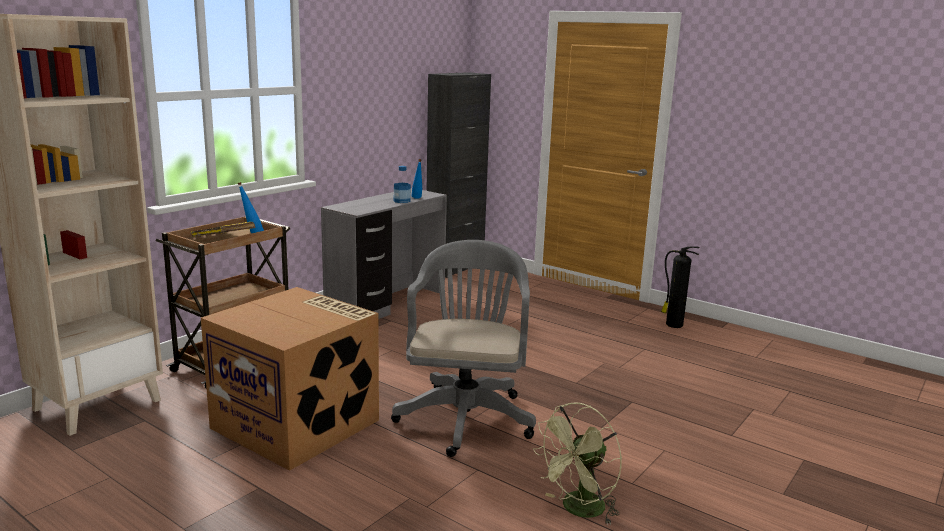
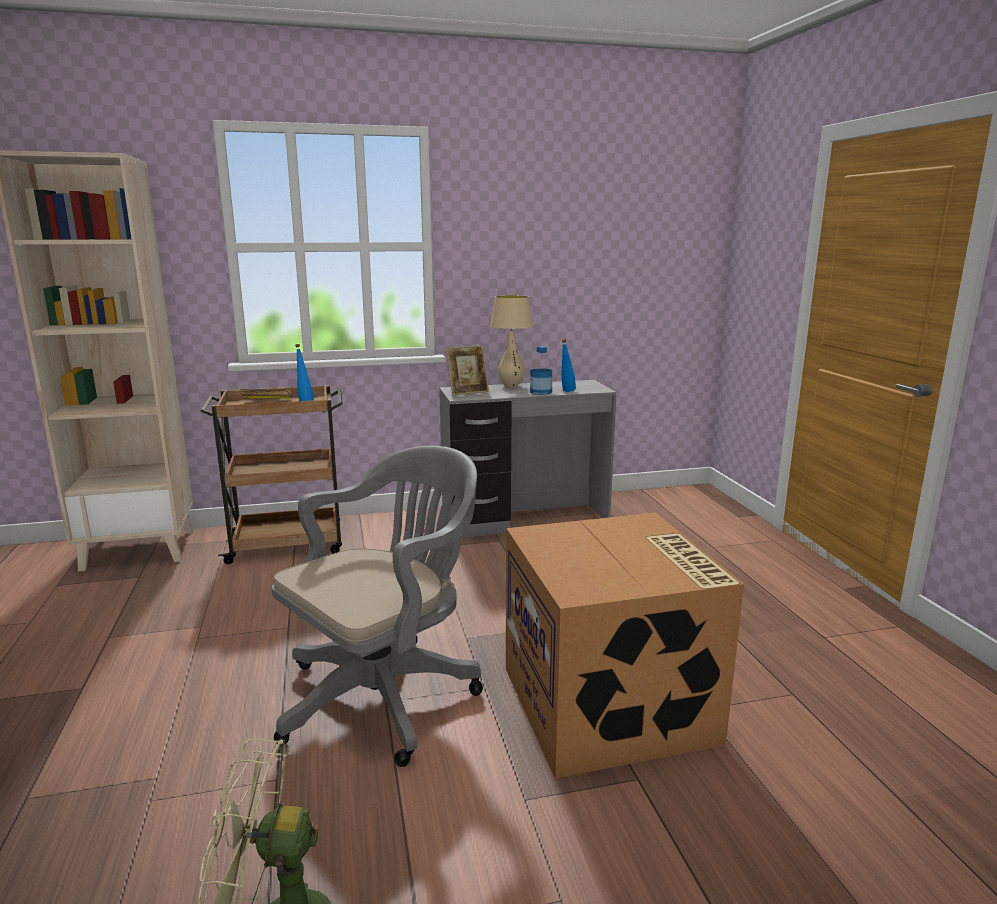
camera: 40 degrees right, 0 degrees up
(298, 424) = (226, 630): cardboard box -> cardboard box (610, 705)
(353, 208) = (468, 392): none -> picture frame
(370, 199) = (511, 386): none -> beige table lamp
(455, 268) = (674, 494): black cabinet -> none
(673, 324) = (910, 670): fire extinguisher -> none

